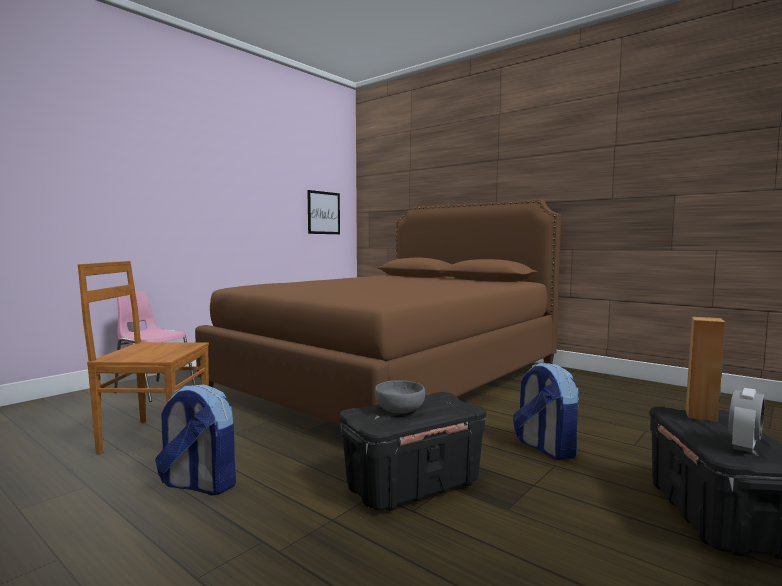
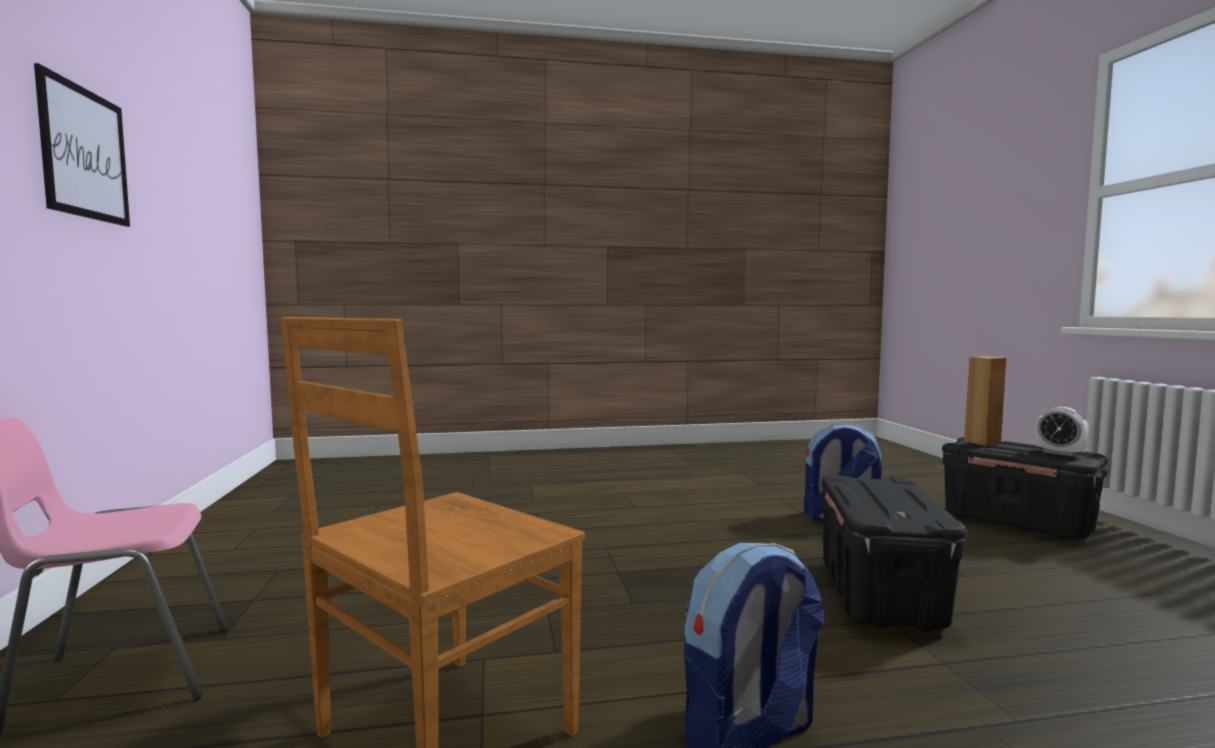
camera: 50 degrees left, 0 degrees up
(323, 213) = (232, 235): picture -> picture (84, 153)
(393, 378) = (525, 502): brown bed -> none
(399, 410) = (886, 500): grey bowl -> none
(744, 445) = (1059, 453): alarm clock -> alarm clock turned 150 degrees clockwise

